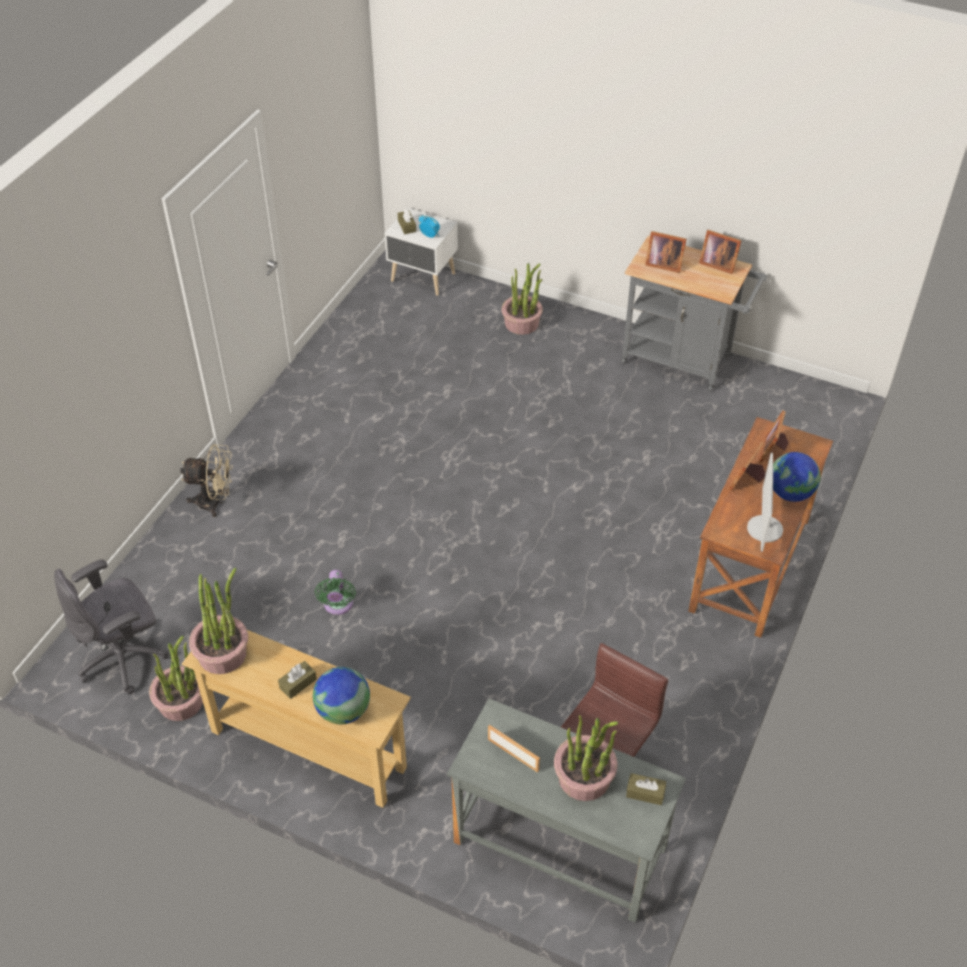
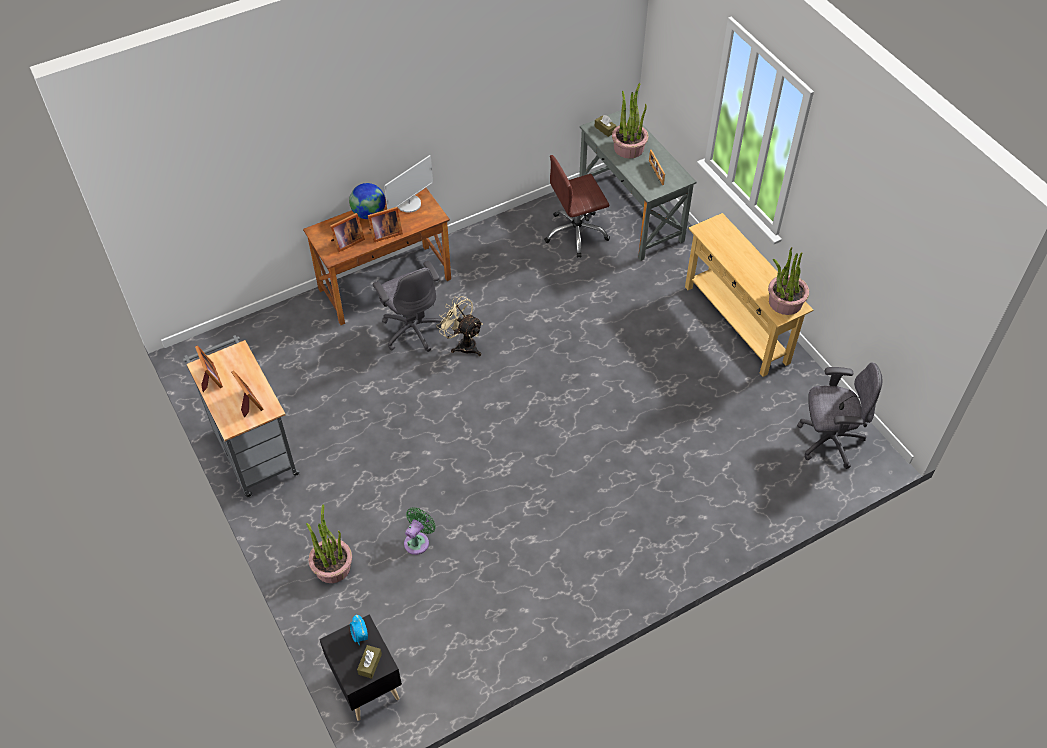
camera: 145 degrees left, 5 degrees up
(181, 702) = (801, 391): potted plant -> none
(215, 502) = (707, 531): beige fan -> beige fan (463, 344)
(298, 684) = (748, 264): brown tissue box -> none
(338, 606) = (664, 399): green fan -> green fan (418, 541)
(343, 711) = (730, 238): globe -> none
(423, 278) = (366, 682): white nightstand -> black nightstand
(666, 533) = (412, 329): none -> grey office chair

